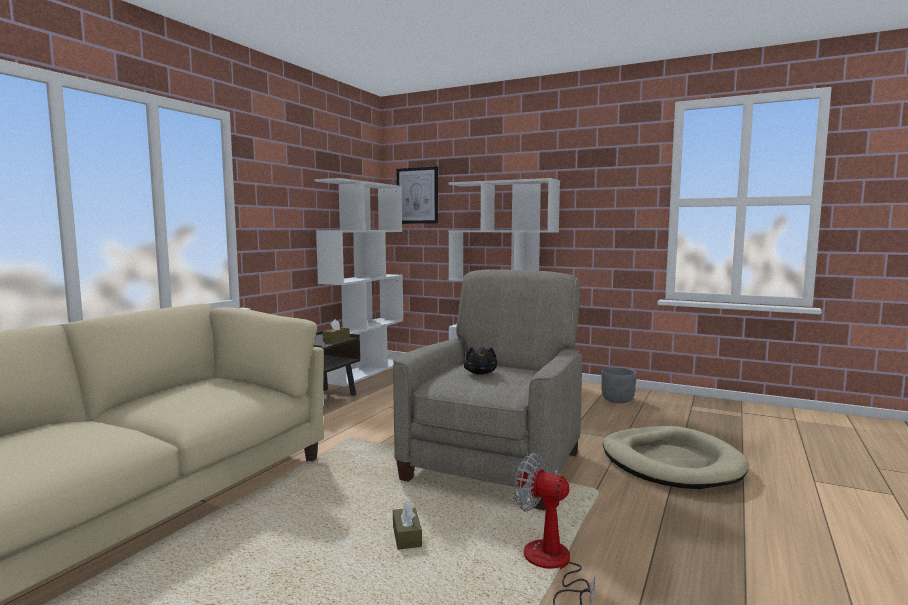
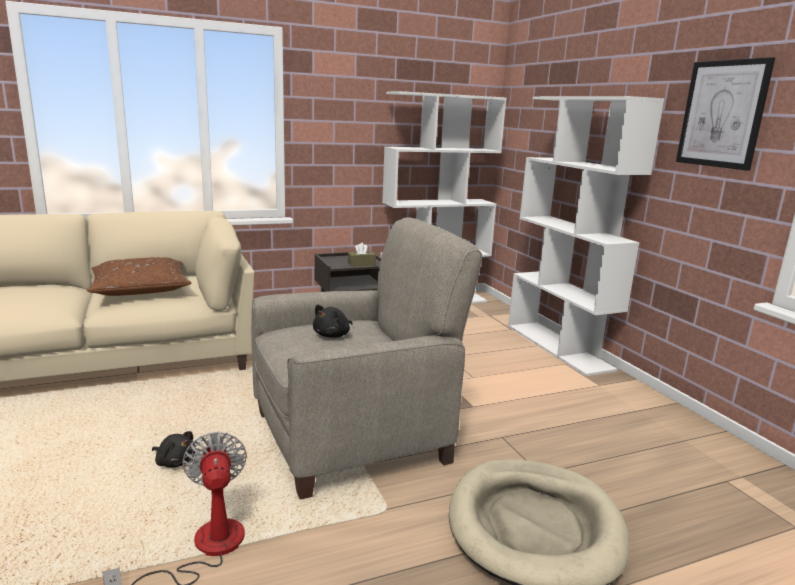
camera: 40 degrees right, 10 degrees up
(187, 398) = (140, 289): none -> brown pillow
(407, 537) = (175, 462): brown tissue box -> black plush toy
(417, 195) = (526, 109): picture -> picture (722, 114)
(618, 400) = (643, 426): grey planter -> none

